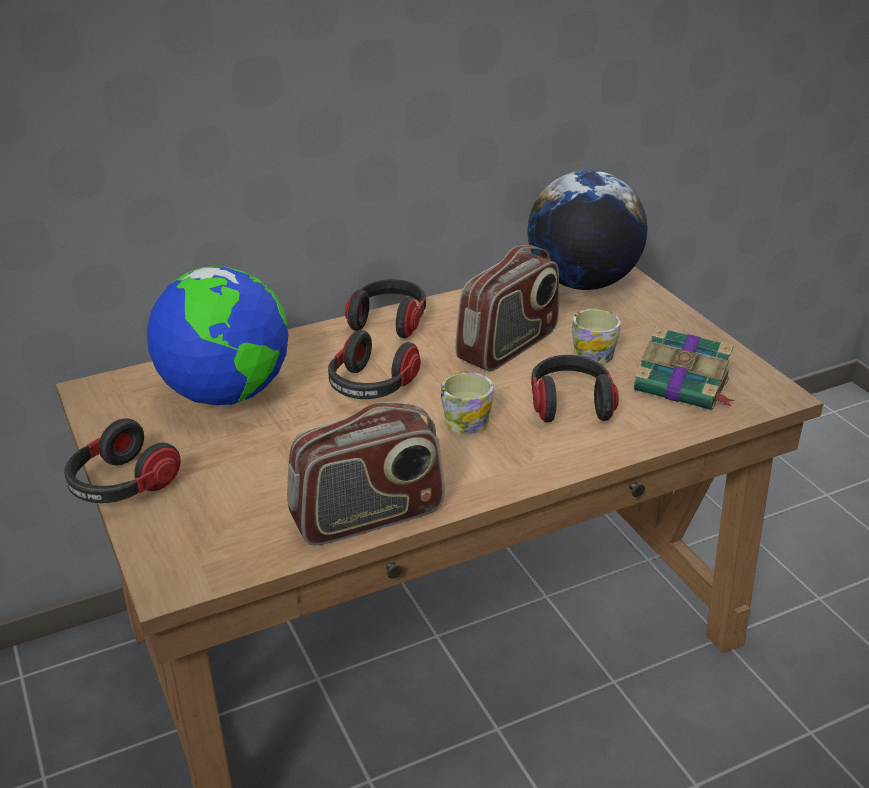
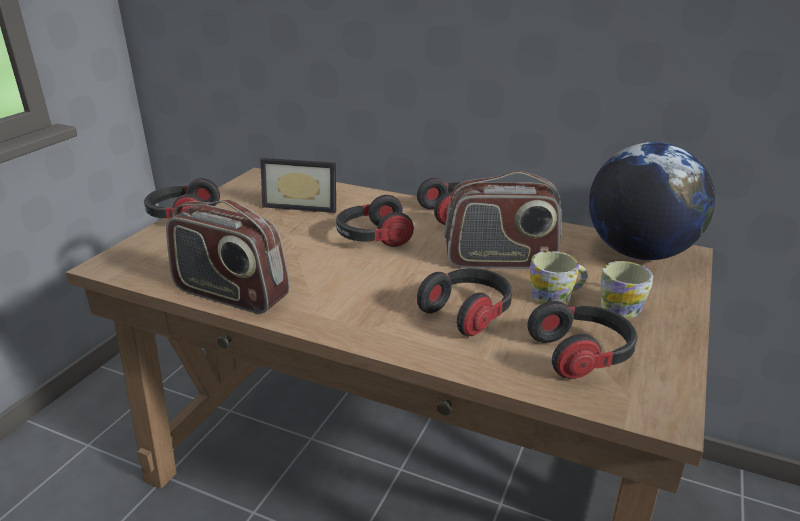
camera: 50 degrees right, 5 degrees down
(226, 394) = (302, 205): globe -> picture frame
(464, 418) = (385, 281): mug -> mug (622, 305)
(683, 386) = (582, 355): book -> headphones

